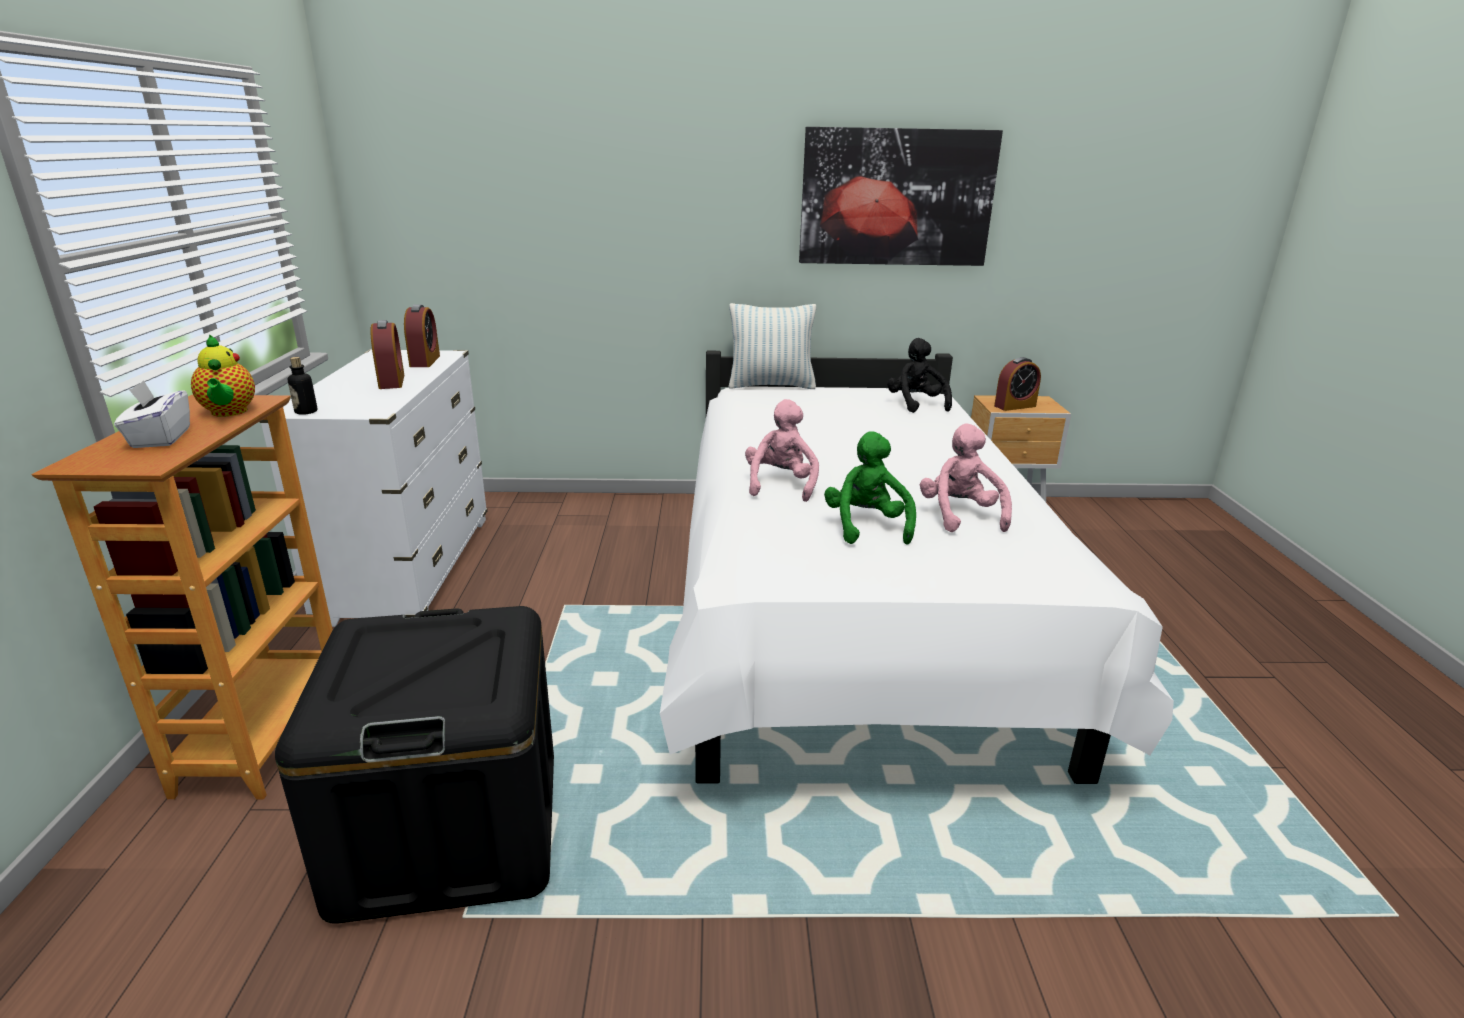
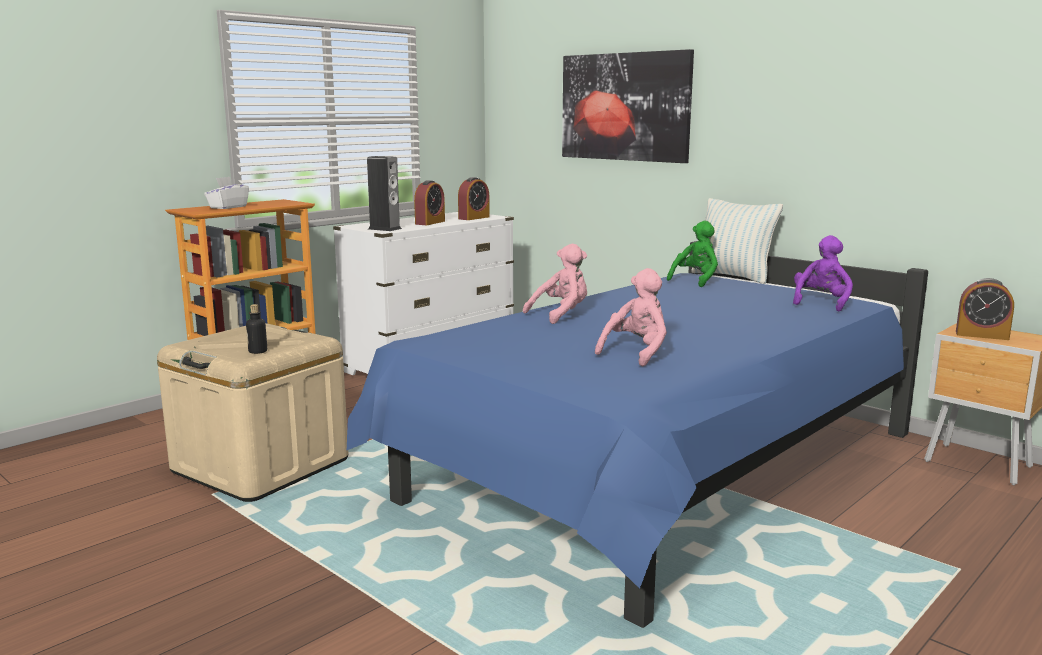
camera: 45 degrees right, 10 degrees down
(229, 412) = (274, 204): teapot -> none
(306, 412) = (357, 227): bottle -> bottle (258, 351)
(361, 407) = (384, 229): none -> speaker
(450, 829) = (261, 465): black storage box -> beige storage box
(850, 612) = (660, 471): white bed -> blue bed
(866, 526) = (552, 340): green plush toy -> green plush toy (695, 280)
(896, 198) = (875, 104): picture -> picture (625, 107)
(915, 404) = (821, 303): black plush toy -> purple plush toy

